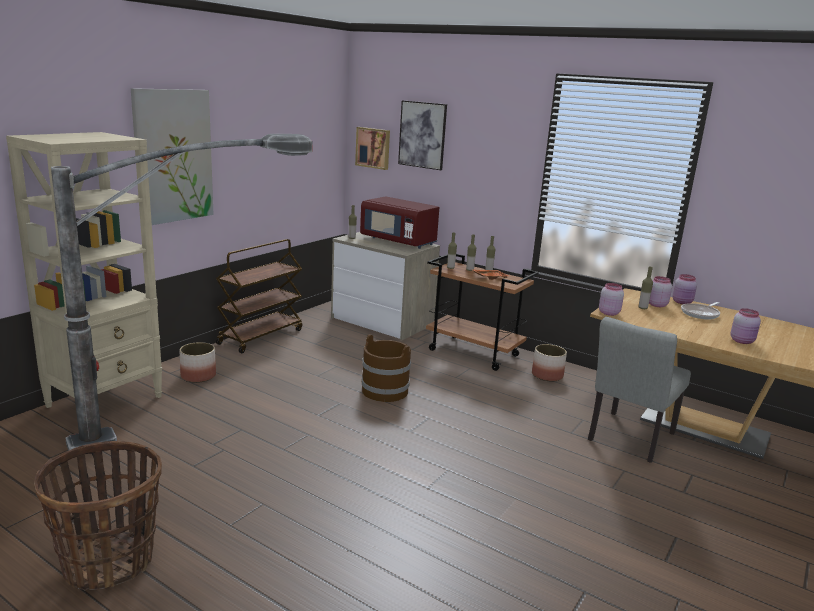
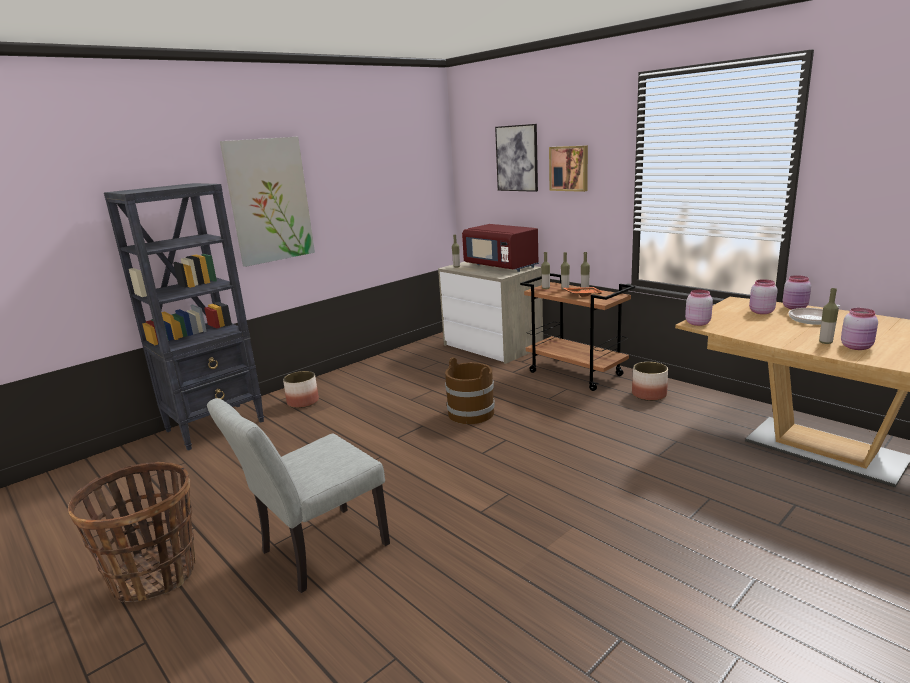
camera: 15 degrees right, 0 degrees up
(106, 401) = (216, 426): beige bookcase -> black bookcase
(198, 418) = (287, 441): floor lamp -> none
(260, 336) = (372, 364): brown cart -> none
(373, 148) = (475, 177): picture -> picture (569, 168)
(628, 439) = (724, 463): grey chair -> grey chair (316, 552)
(642, 308) = (742, 316): bottle -> bottle (825, 342)

